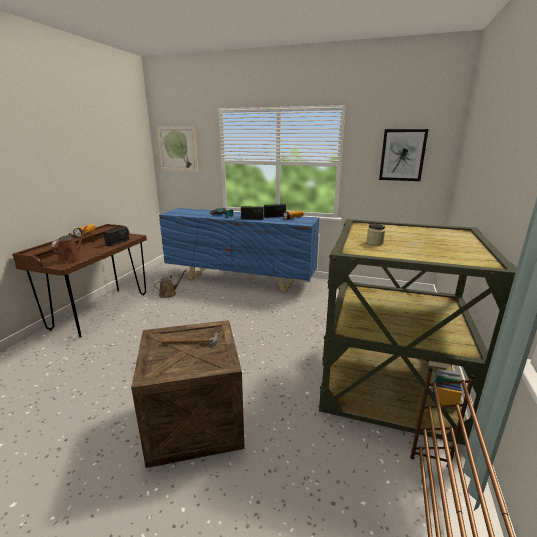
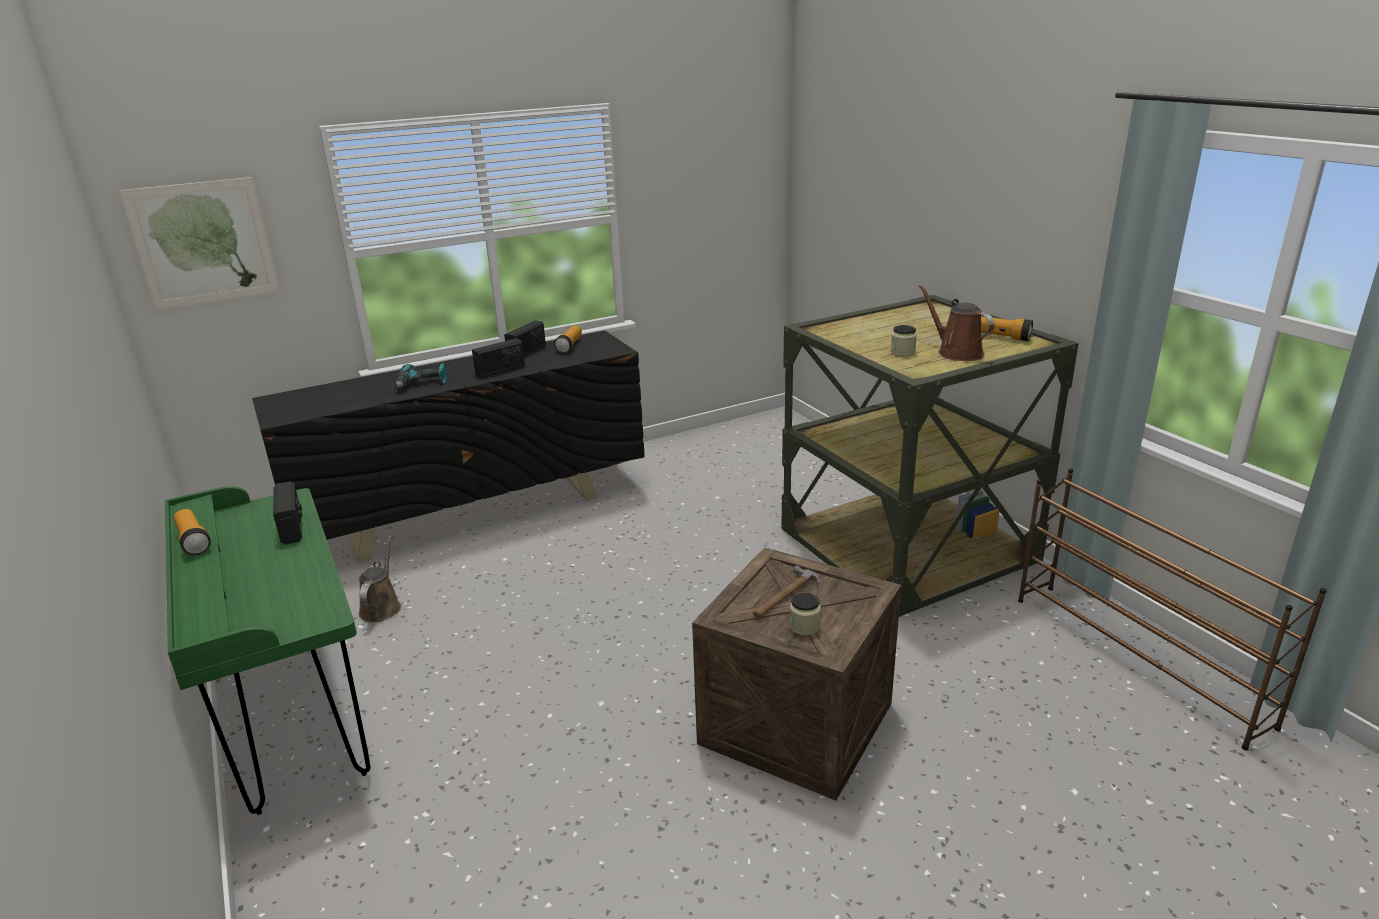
camera: 45 degrees left, 5 degrees up
(71, 259) = (300, 600): brown watering can -> brown watering can (956, 352)
(101, 311) = (295, 716): brown desk -> green desk
(167, 359) = (804, 626): none -> jar
(240, 280) = (476, 514): blue cabinet -> black cabinet
(402, 155) = (714, 185): picture -> none
(466, 255) = (1002, 337): none -> flashlight

